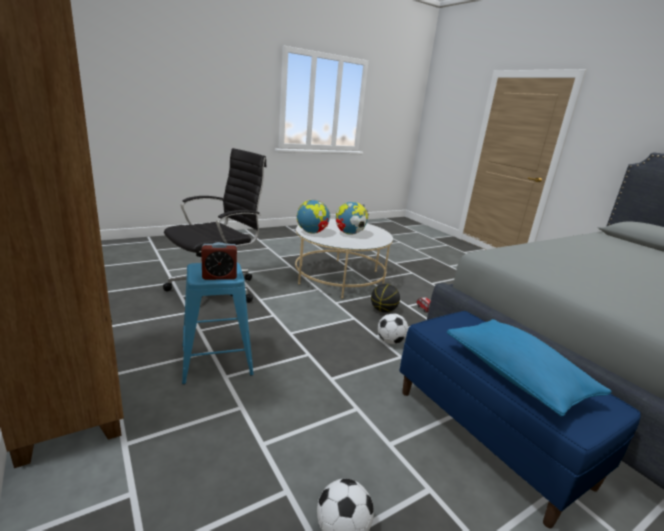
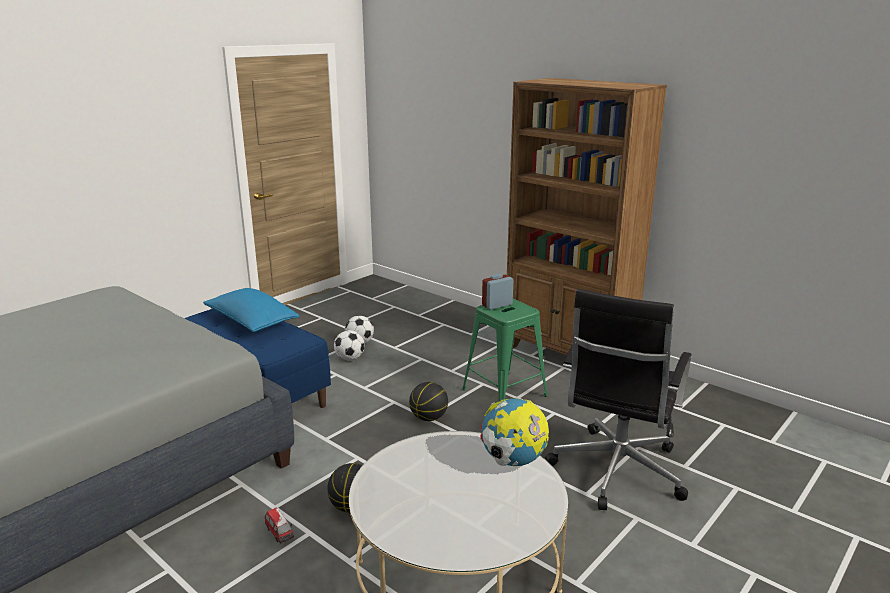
camera: 165 degrees right, 0 degrees up
(216, 360) = (504, 392): blue stool -> green stool
(307, 353) = (428, 418): none -> basketball
(349, 234) = (443, 484): globe -> none
(390, 341) = (338, 455): football -> football (349, 358)

